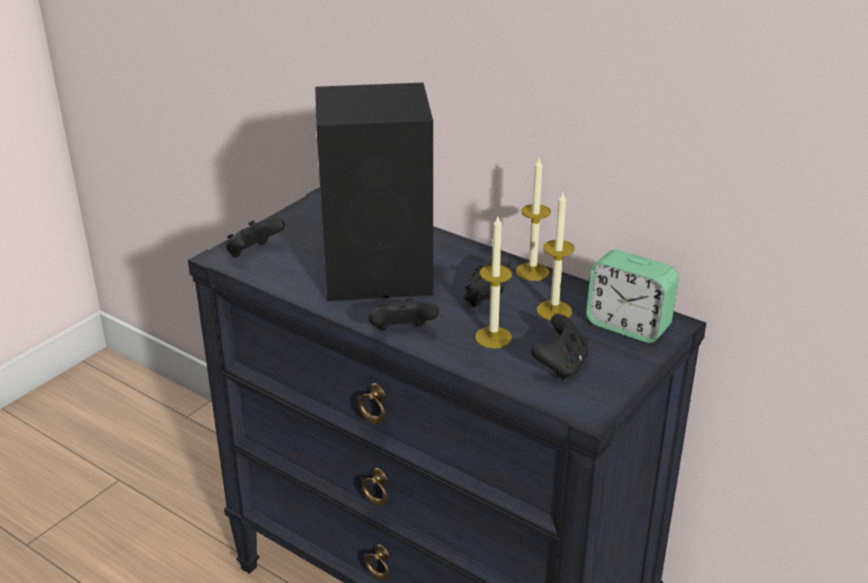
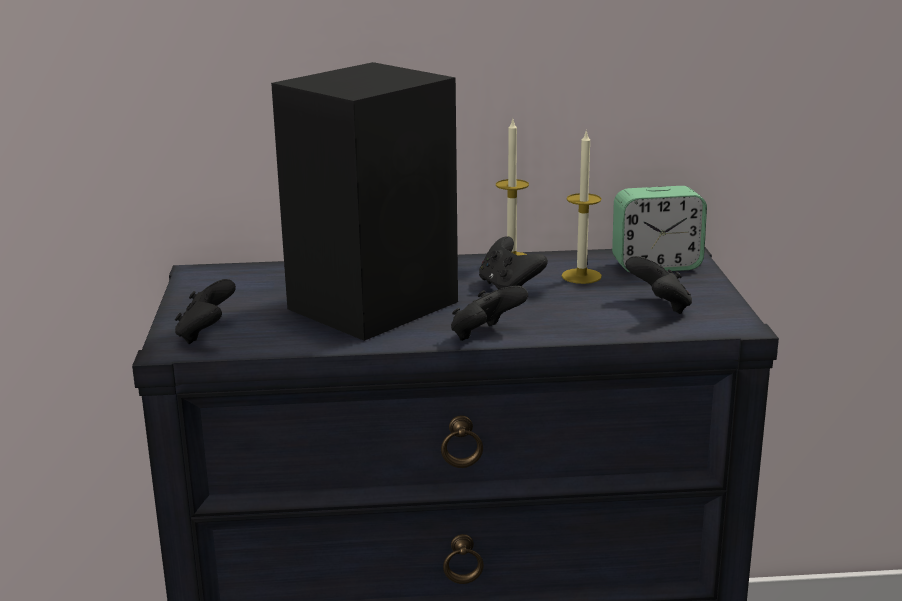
camera: 40 degrees left, 10 degrees down
(493, 337) = (569, 309): candle -> none

